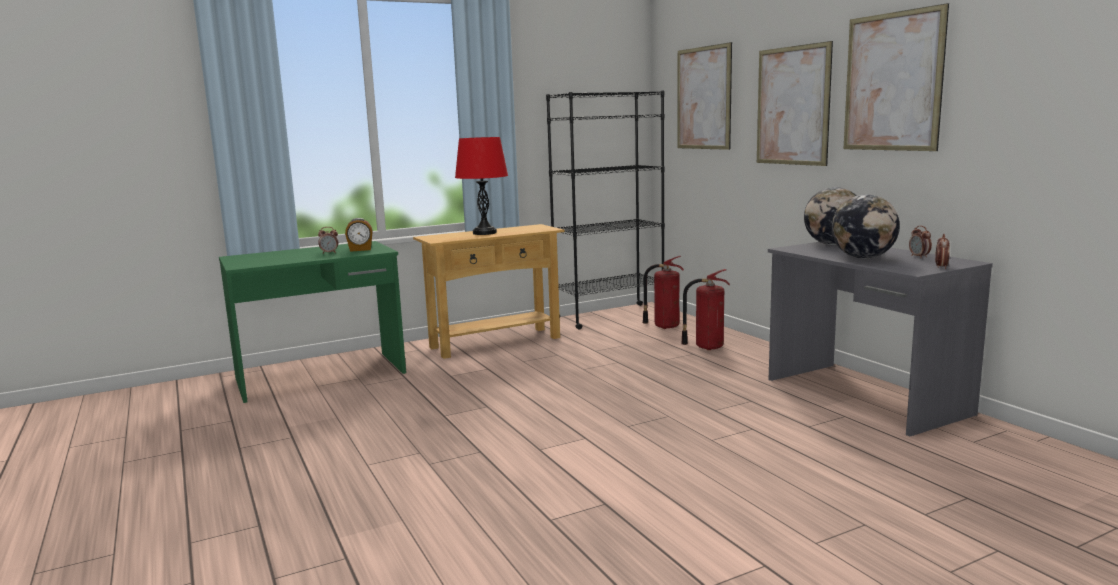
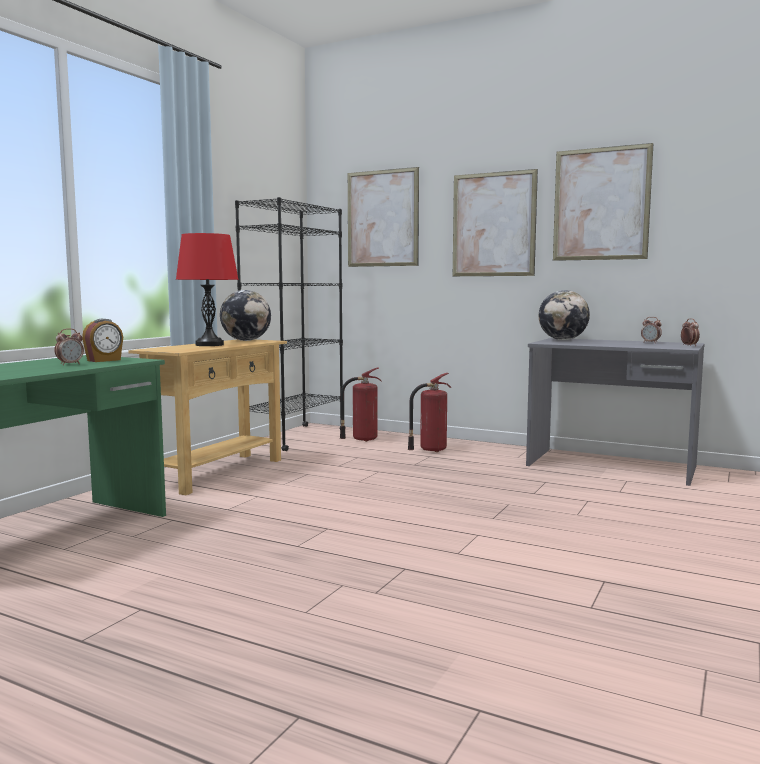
camera: 35 degrees left, 5 degrees down
(863, 258) = (619, 344): globe -> globe (246, 340)

